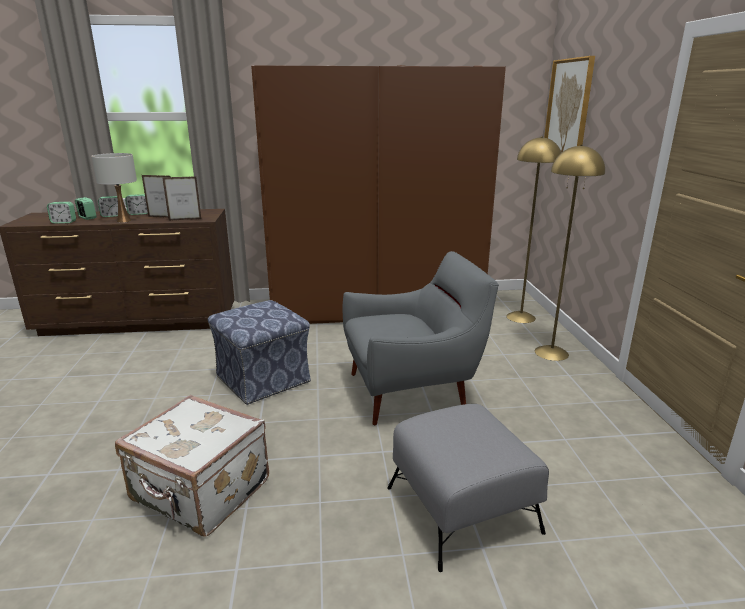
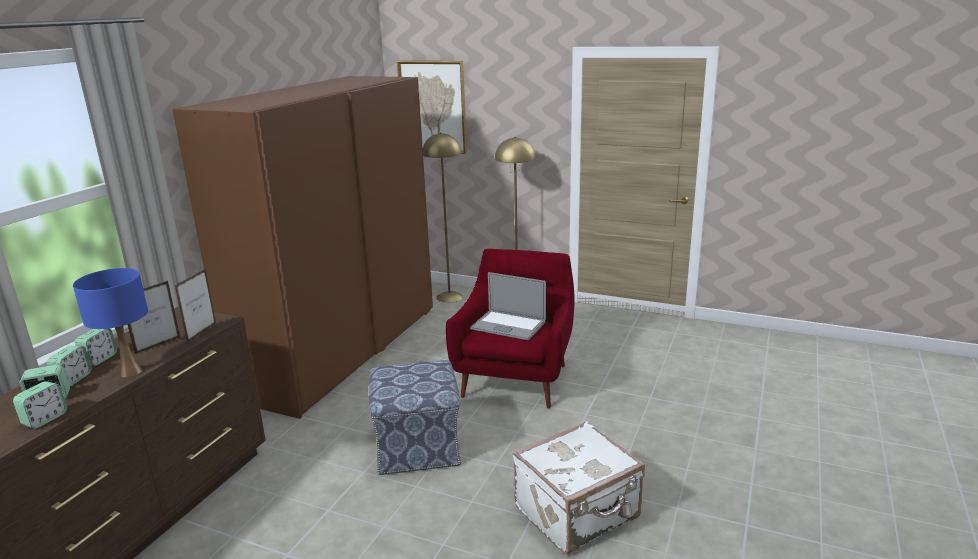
camera: 60 degrees left, 0 degrees up
(123, 221) = (130, 372): white table lamp -> blue table lamp
(392, 325) = (508, 325): none -> laptop
(412, 391) = (516, 378): grey armchair -> red armchair
(462, 508) = (666, 402): grey ottoman -> none

